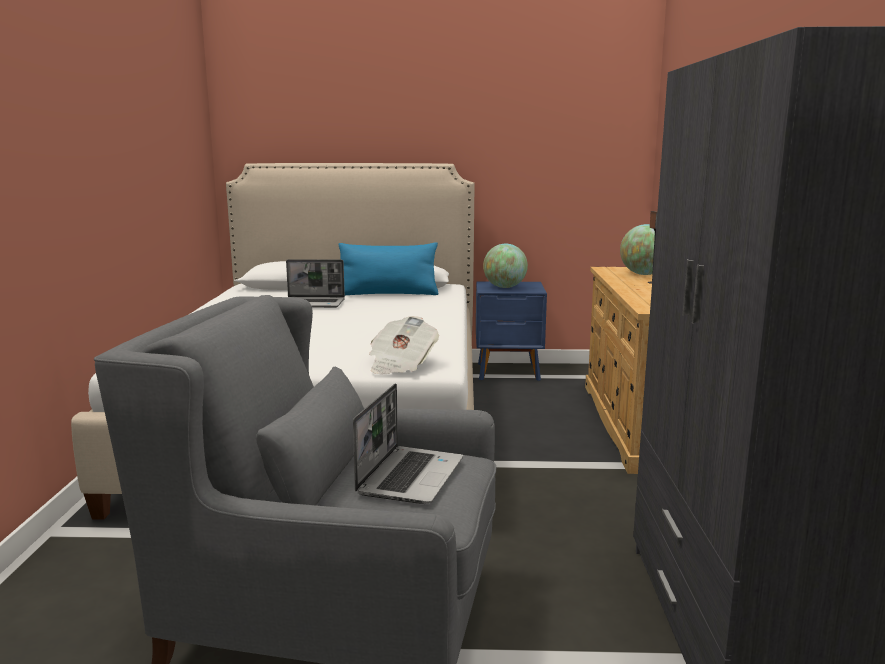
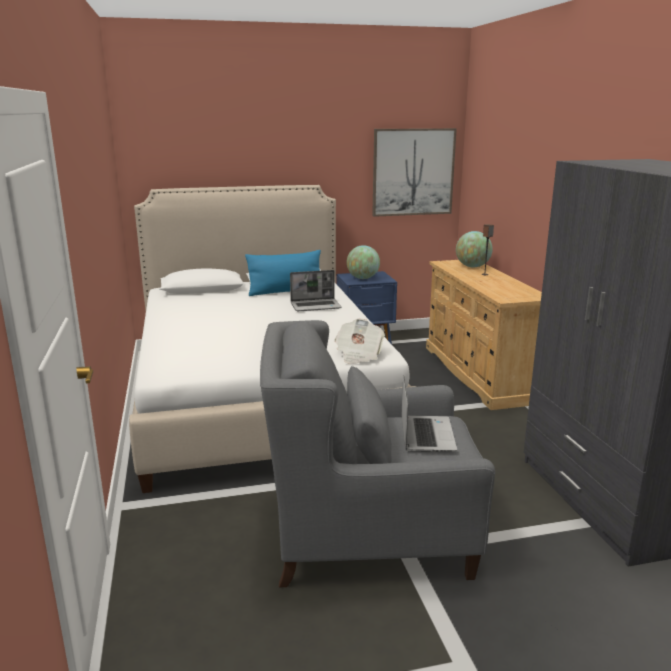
camera: 15 degrees left, 5 degrees up
(313, 304) = (239, 305): laptop -> laptop (316, 306)
(584, 151) = (413, 172): none -> picture

